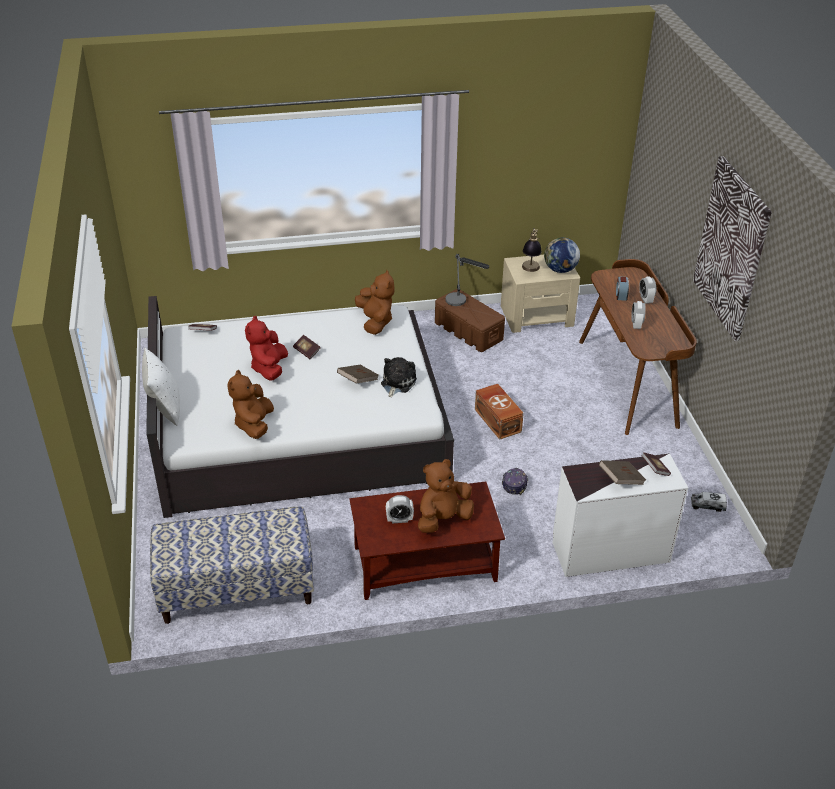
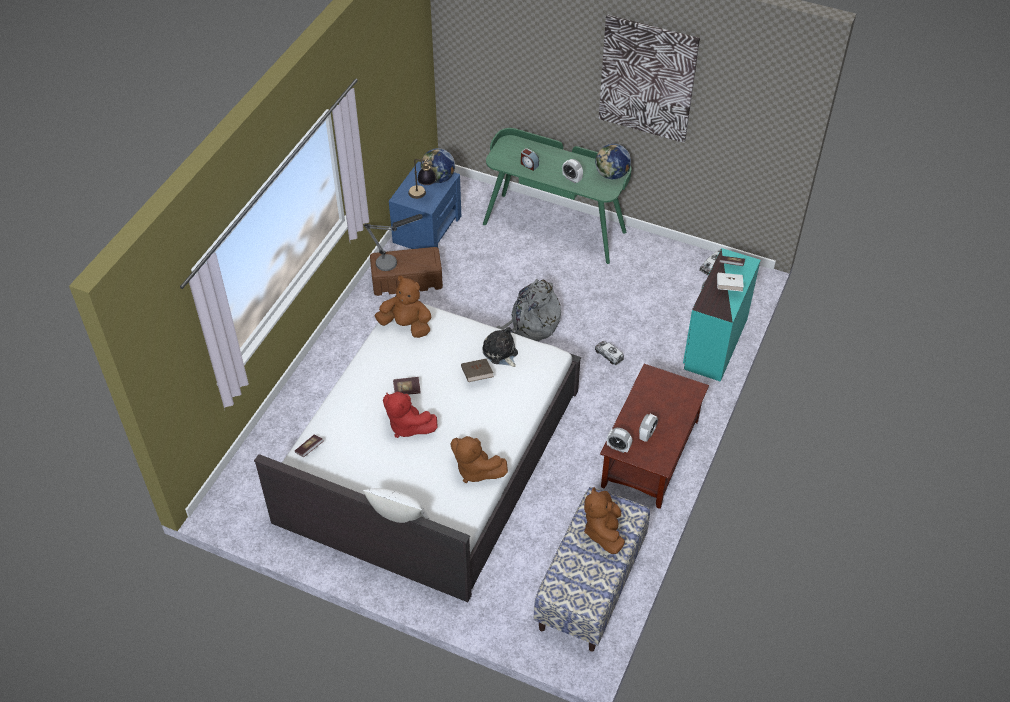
camera: 55 degrees left, 10 degrees up
(443, 519) = (665, 409): brown plush toy -> brown plush toy (603, 531)
(498, 420) = (531, 325): brown storage box -> grey backpack
(514, 483) = (609, 355): cap -> toy truck
(537, 316) = (427, 228): beige nightstand -> blue nightstand
(609, 551) = (714, 343): white dresser -> turquoise dresser
(620, 480) = (728, 288): brown book -> white book
(628, 382) = (555, 227): brown desk -> green desk
(645, 299) = (547, 155): alarm clock -> alarm clock (618, 447)
(673, 344) = (612, 175): none -> globe

